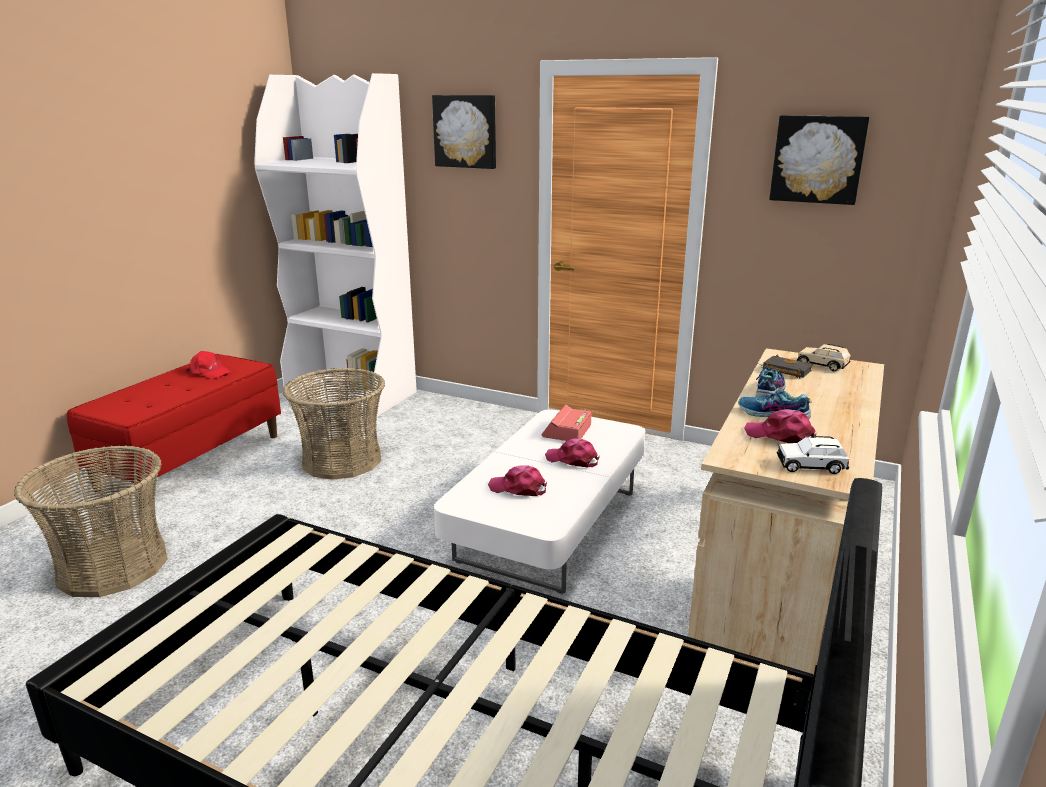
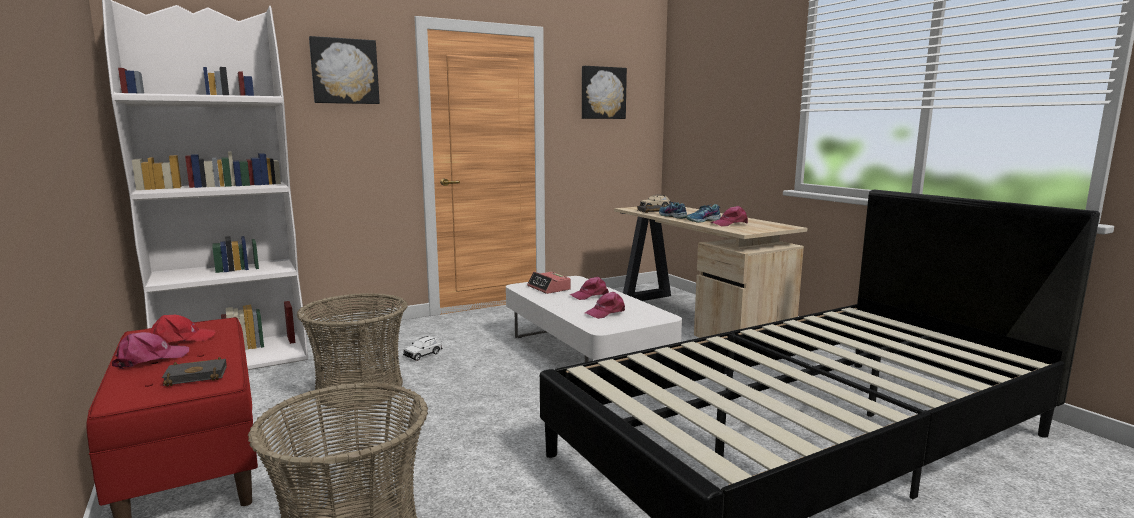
camera: 55 degrees left, 10 degrees down
(143, 405) = (198, 375): none -> black book
(167, 381) = (150, 359): none -> pink cap
(811, 466) = (767, 226): white toy car -> white toy car (423, 355)

